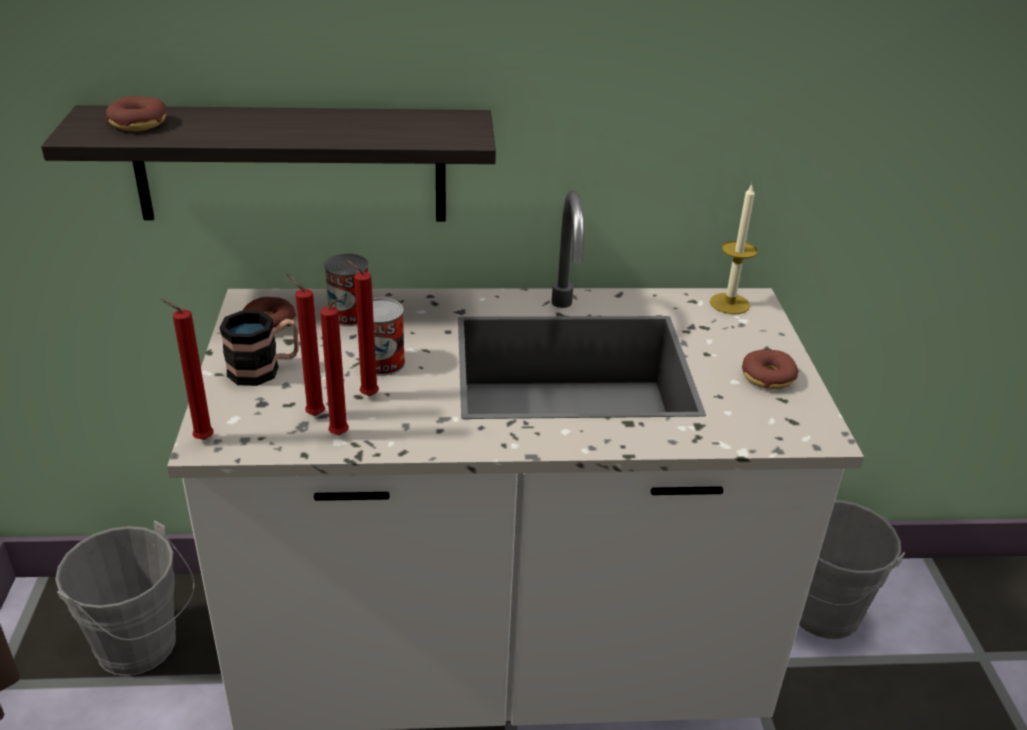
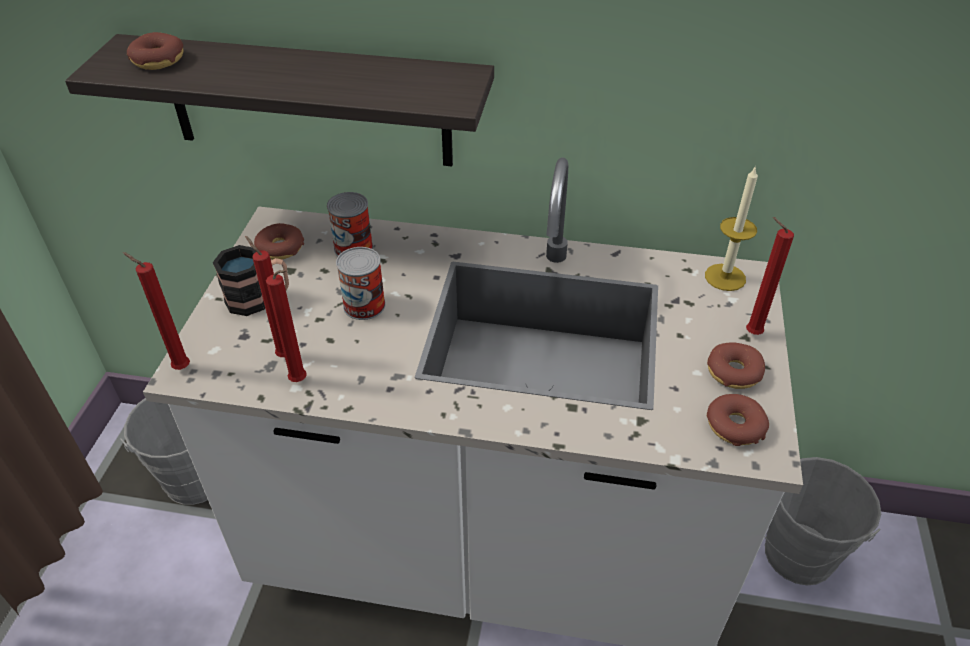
camera: 15 degrees right, 10 degrees up
(366, 395) = (337, 340): red candle -> red candle (750, 333)
(786, 419) = (734, 426): none -> donut

